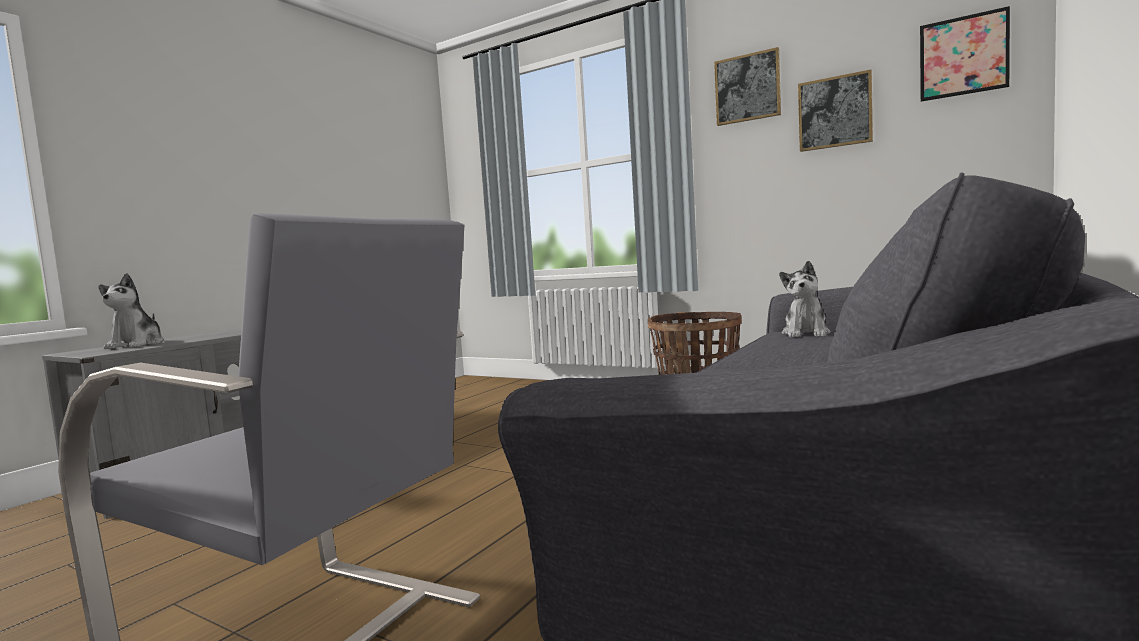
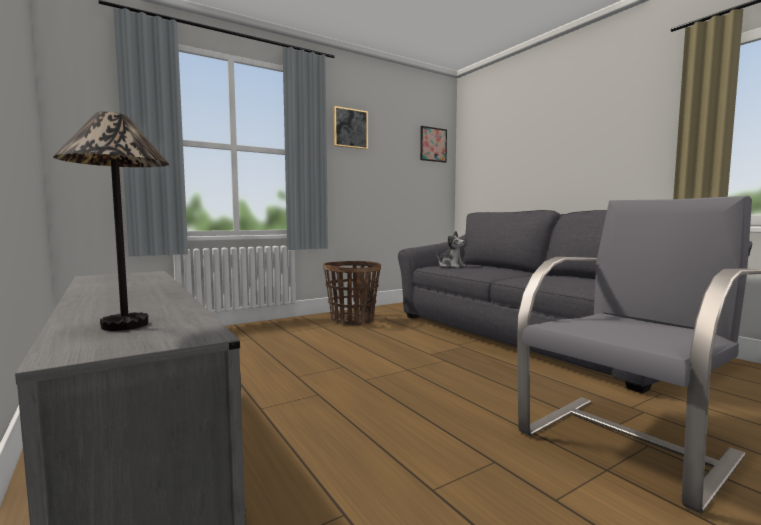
camera: 65 degrees left, 0 degrees up
(136, 345) = (125, 325): plush toy -> table lamp
(835, 112) = (389, 155): picture -> none

